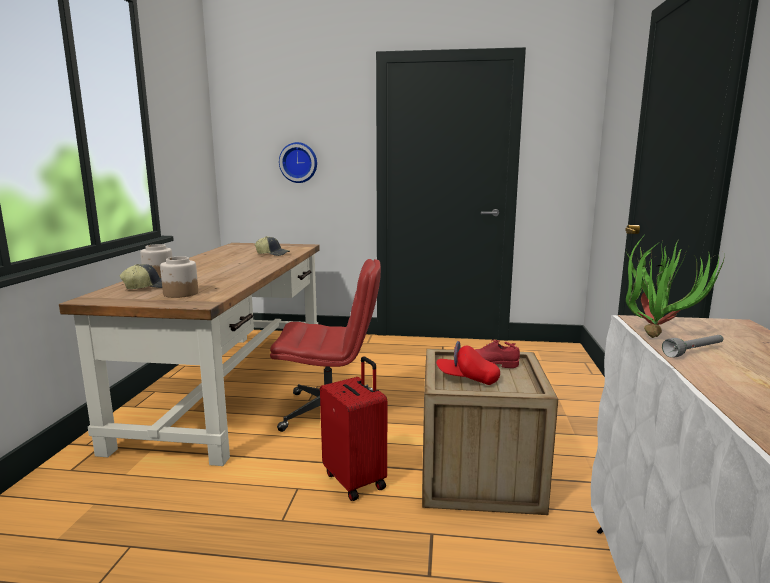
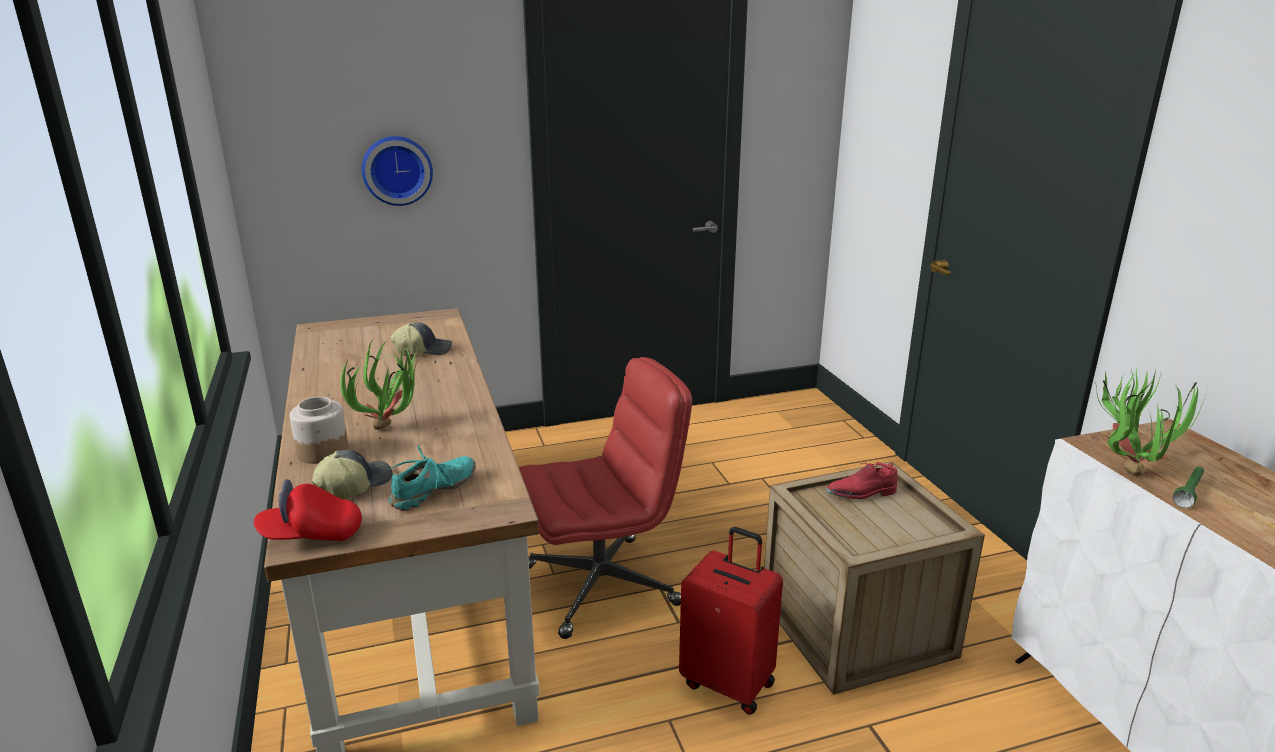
camera: 25 degrees left, 10 degrees up
(180, 293) = (434, 491): jar -> turquoise shoe
(205, 273) = (392, 428): none -> potted plant
(467, 379) = (863, 527): red cap -> red cap (312, 535)
(694, 352) = (1189, 492): grey flashlight -> green flashlight

